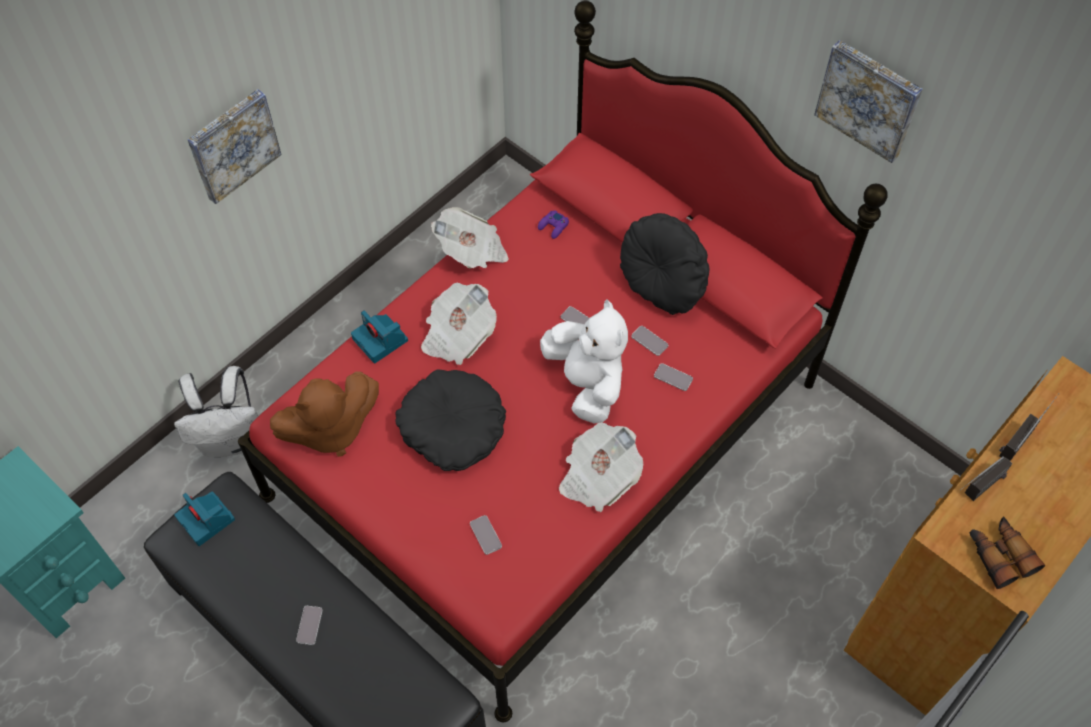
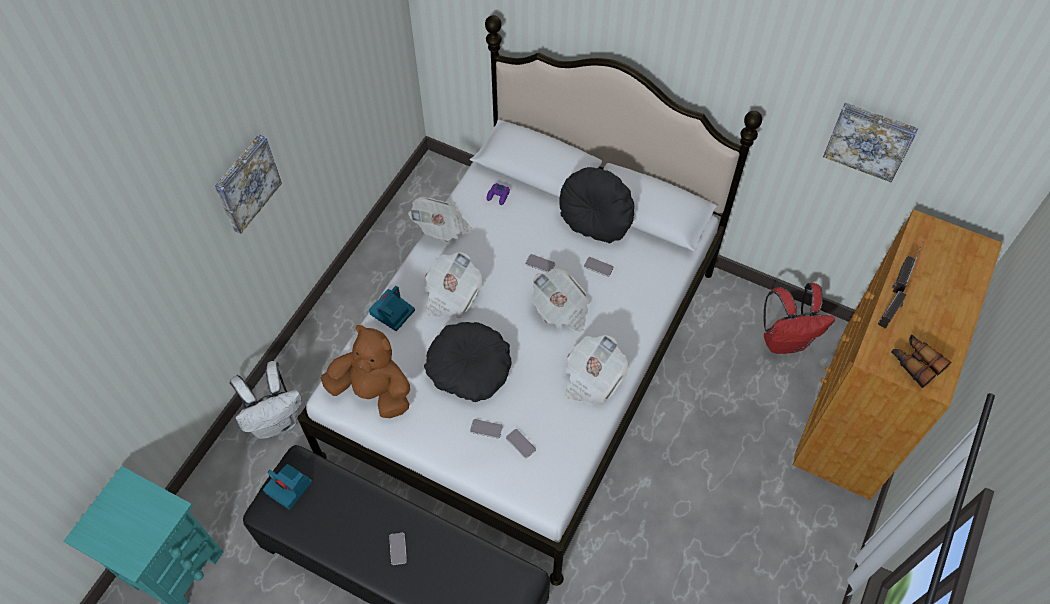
camera: 15 degrees left, 0 degrees up
(330, 429) = (373, 392): brown plush toy -> brown plush toy turned 120 degrees counterclockwise
(381, 340) = (392, 313): camera -> camera turned 90 degrees clockwise
(546, 438) = (525, 361): red bed -> white bed
(586, 383) = (561, 309): white plush toy -> newspaper
(673, 377) = (624, 290): phone -> phone (486, 429)
(869, 99) = (738, 48): picture -> picture (870, 140)
(884, 491) = (785, 340): none -> red backpack

